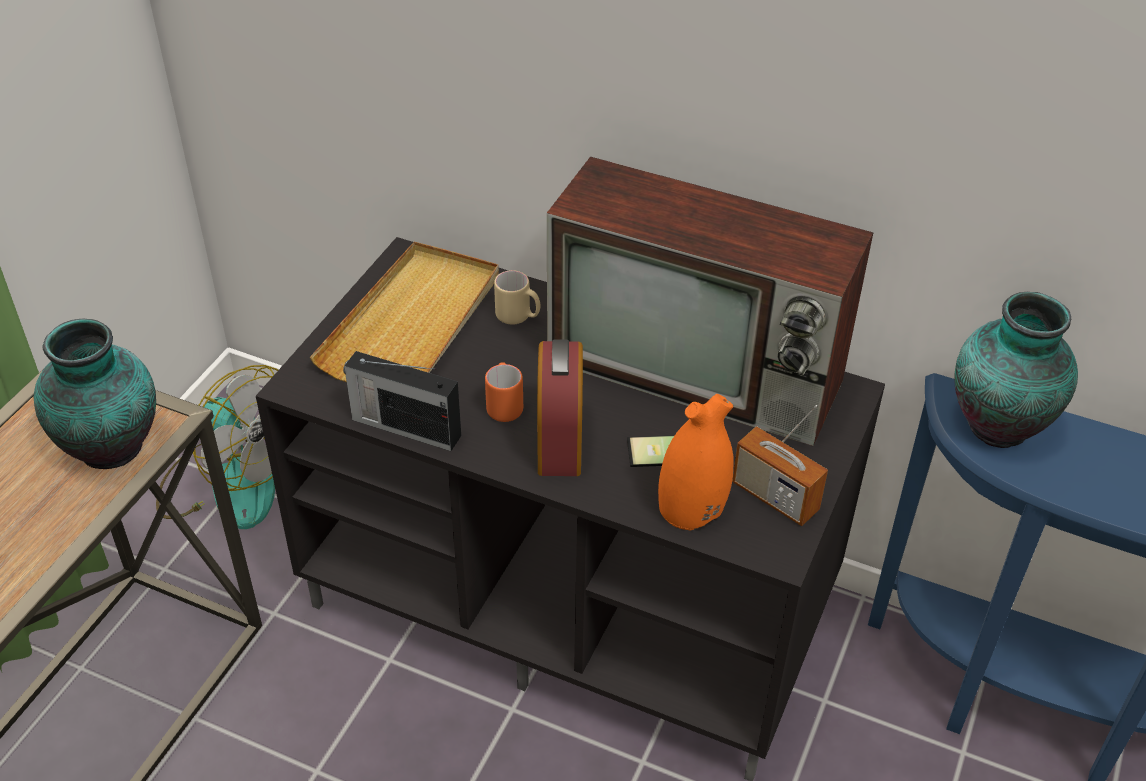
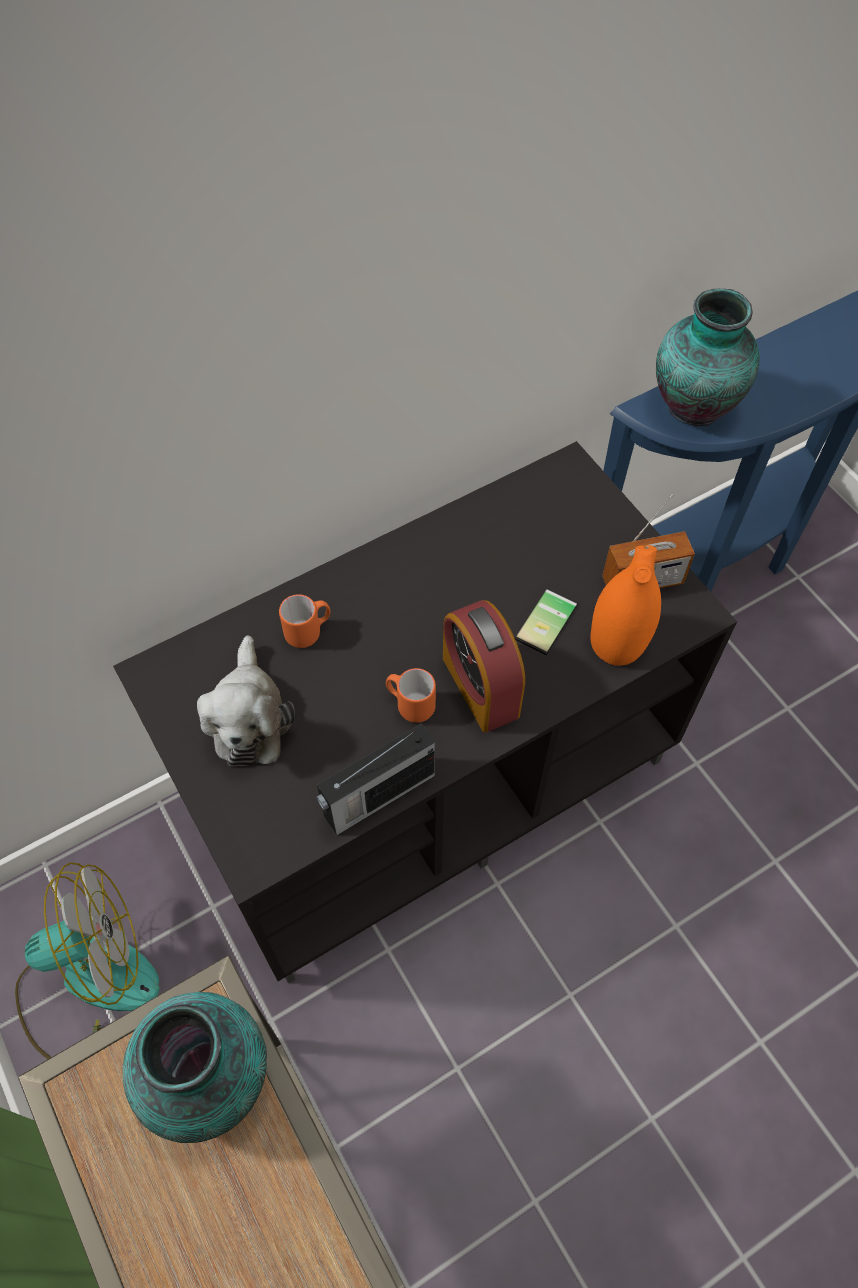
camera: 55 degrees left, 15 degrees up
(413, 323) = (248, 717): beige tray -> plush toy
(518, 317) = (308, 631): beige mug -> orange mug
(559, 439) = (480, 686): alarm clock -> alarm clock turned 150 degrees counterclockwise
(700, 371) = (476, 544): television -> none

